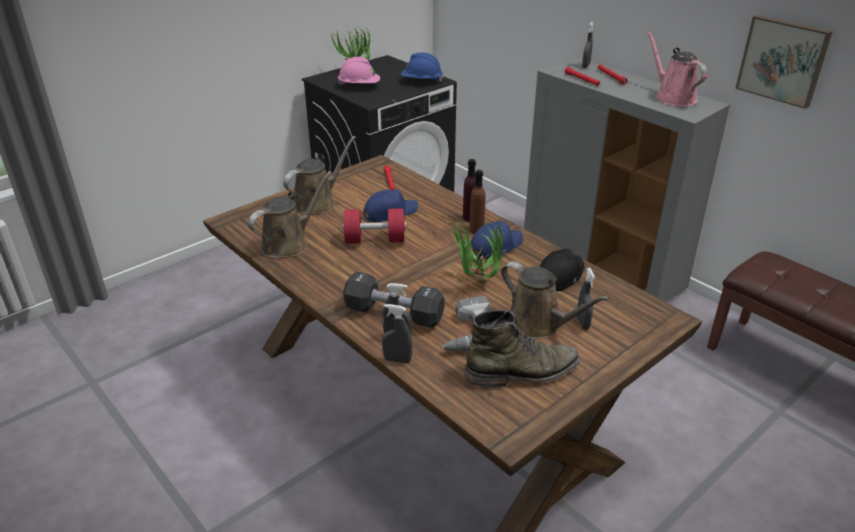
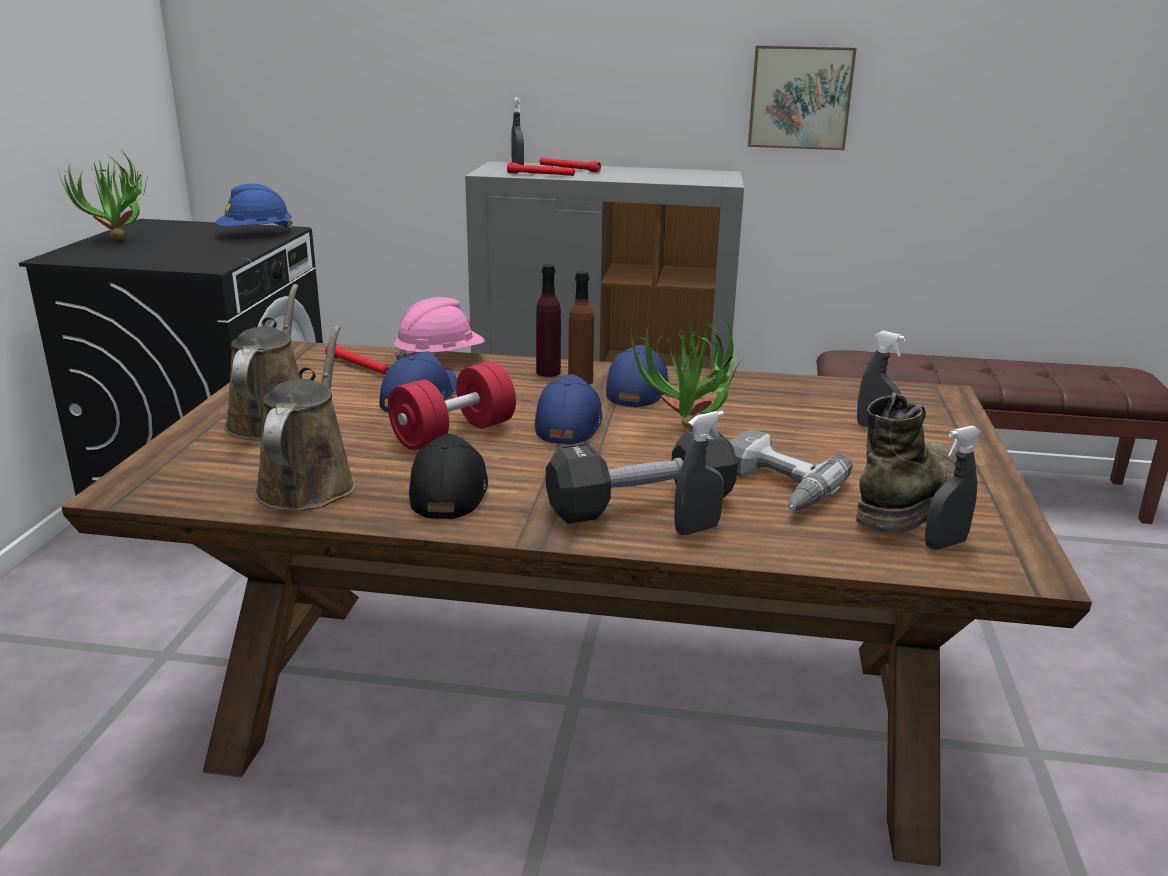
camera: 40 degrees left, 10 degrees down
(359, 86) = (154, 254): pink hard hat -> pink hard hat (440, 358)
(397, 360) = (746, 554): grey spray bottle -> grey spray bottle (945, 544)
(430, 254) = (567, 424): none -> blue cap
(538, 324) = (834, 447): brown watering can -> none
(559, 276) = (764, 394): black cap -> black cap (447, 491)
(672, 97) = (674, 174): pink watering can -> none

